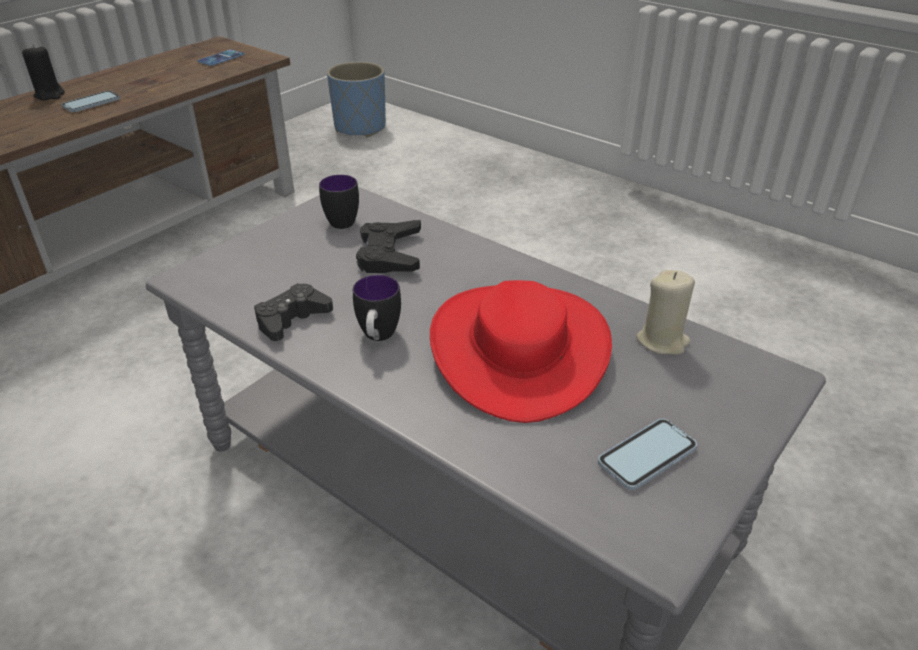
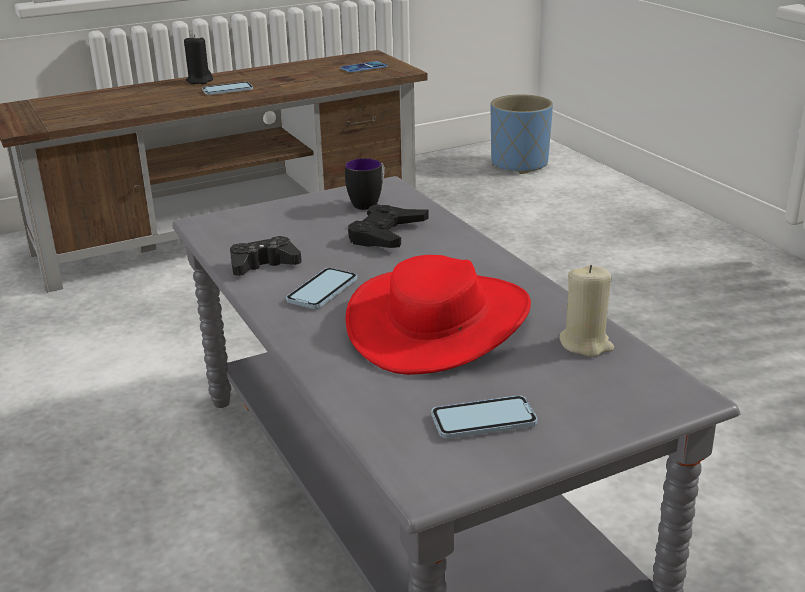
camera: 25 degrees right, 10 degrees down
(378, 338) = (322, 291): mug -> phone

